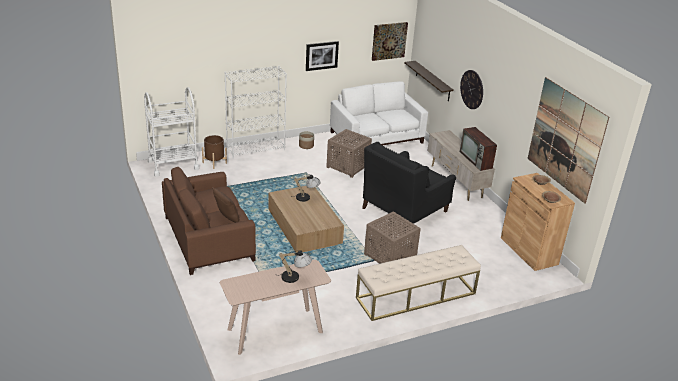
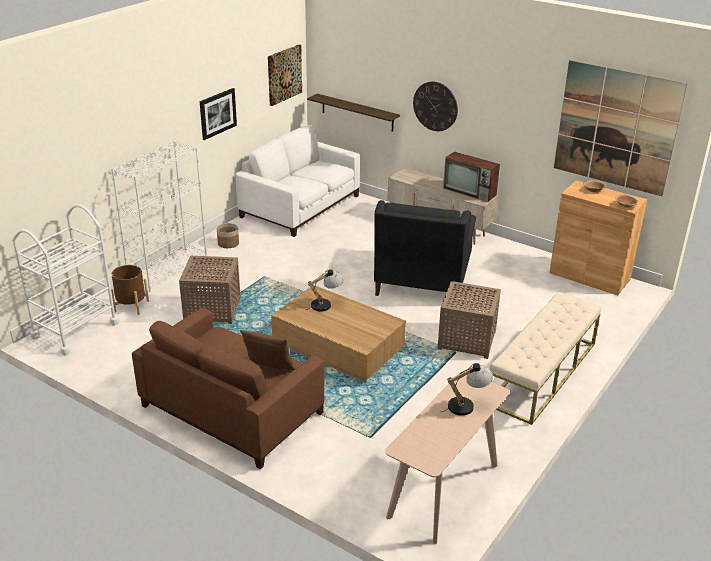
camera: 30 degrees left, 0 degrees up
(348, 167) = (306, 252): brown side table -> brown side table (213, 310)

